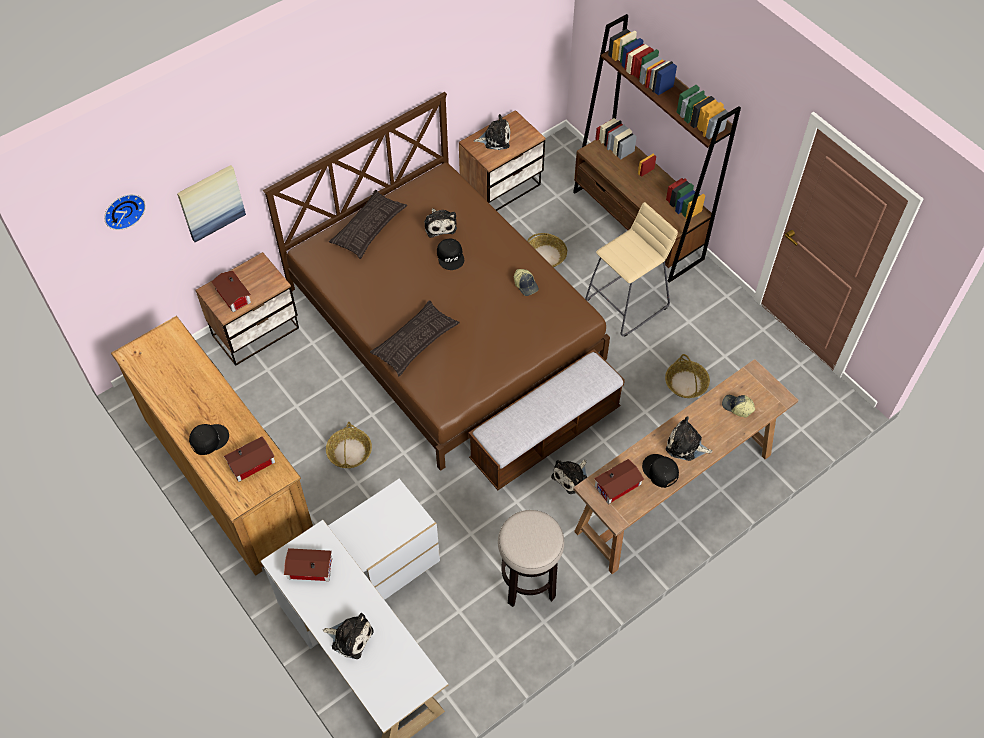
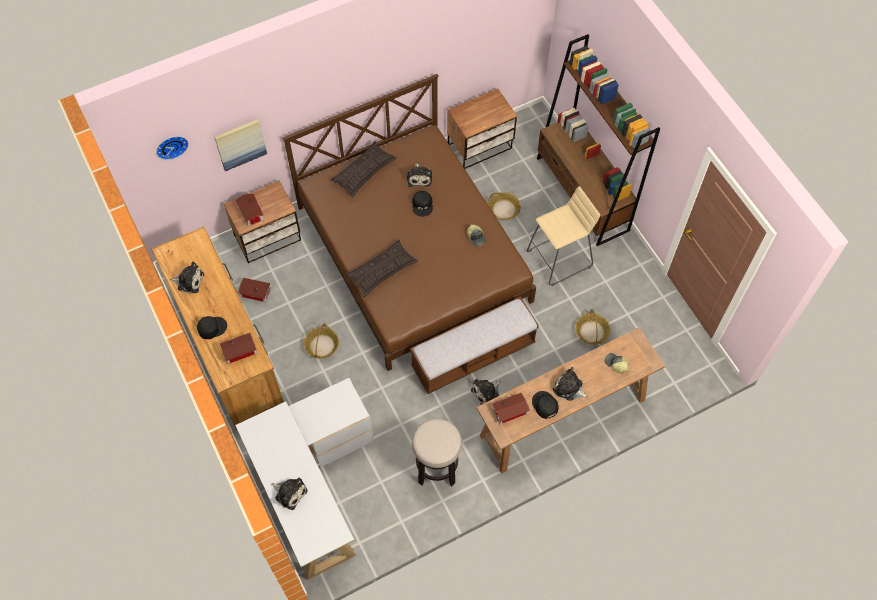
camera: 10 degrees right, 5 degrees up
(308, 567) = (269, 436): toy house -> toy house (255, 292)
(495, 139) = (476, 111): plush toy -> plush toy (189, 281)

